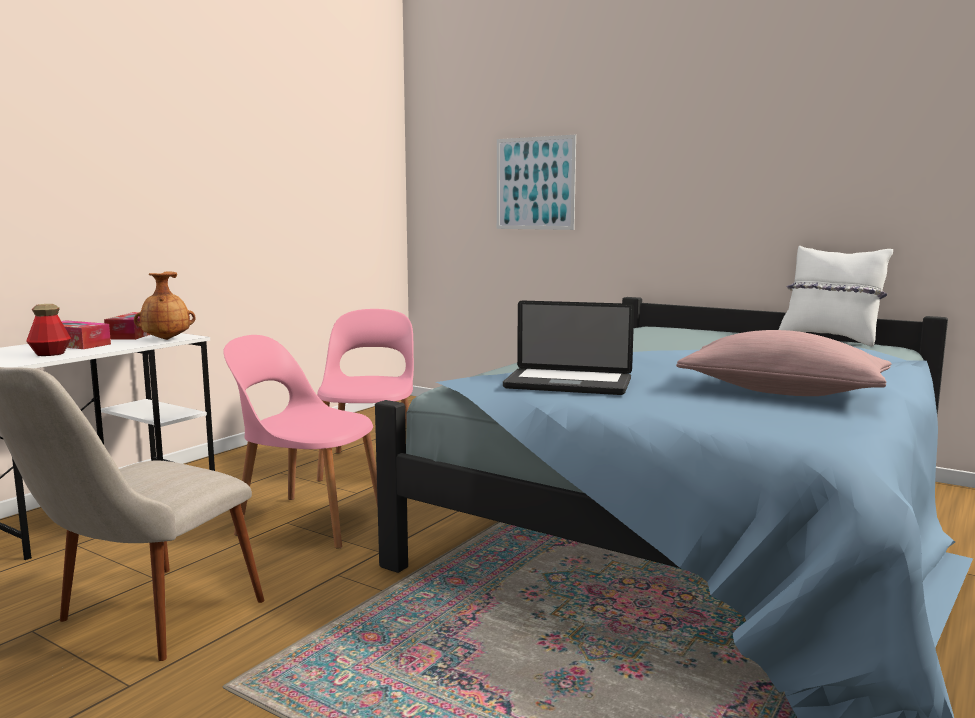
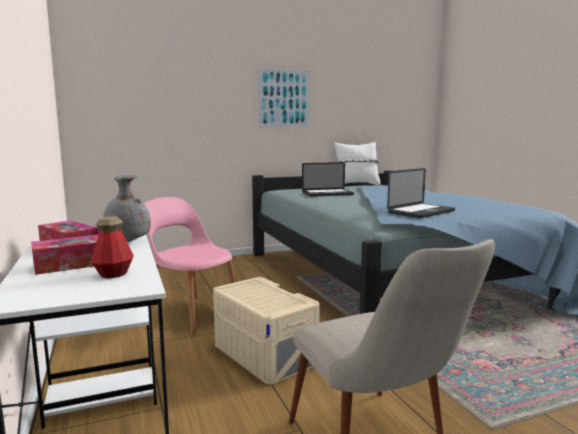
camera: 55 degrees left, 0 degrees up
(166, 339) = (127, 241): brown vase -> grey vase
(308, 521) = (264, 353): pink chair -> beige storage box
(535, 183) = (182, 106): picture -> picture (284, 98)
(668, 342) = (327, 194): none -> laptop
(781, 392) = (466, 201): pink pillow -> none

